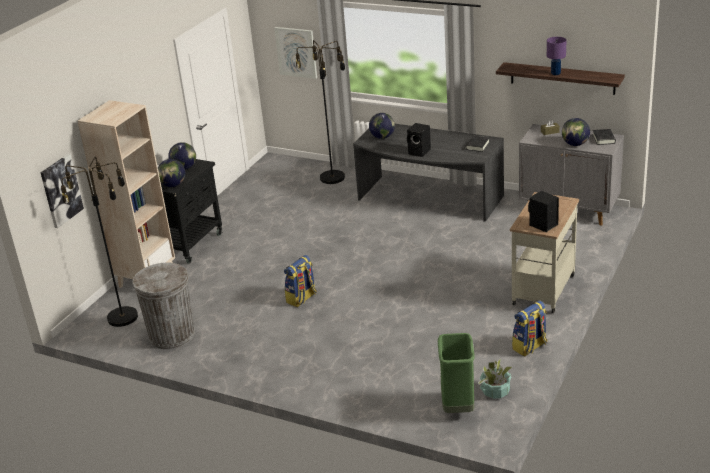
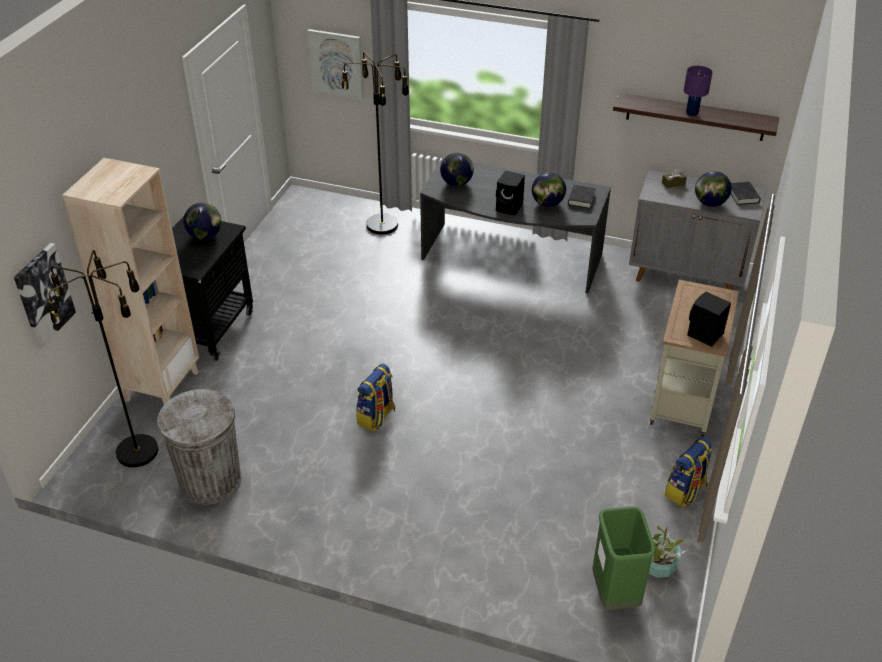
camera: 10 degrees left, 10 degrees up
(173, 185) = (194, 265): globe -> globe (547, 203)

